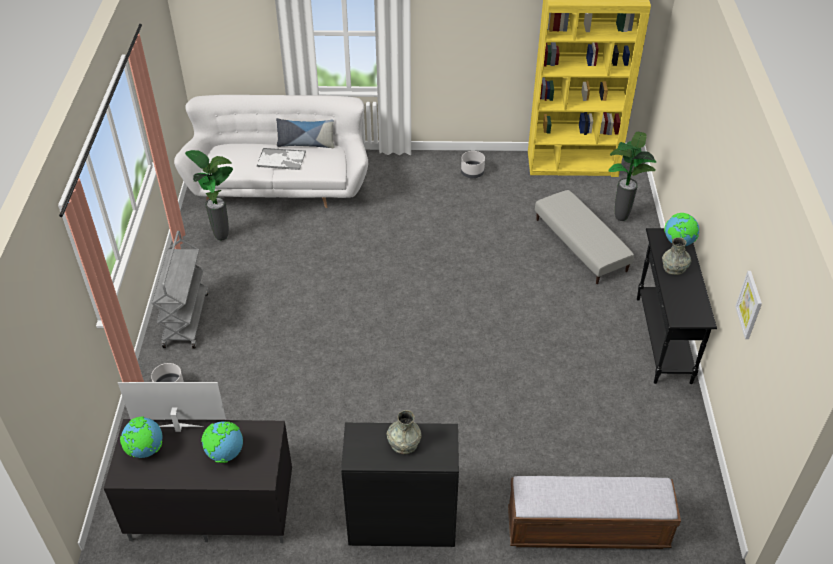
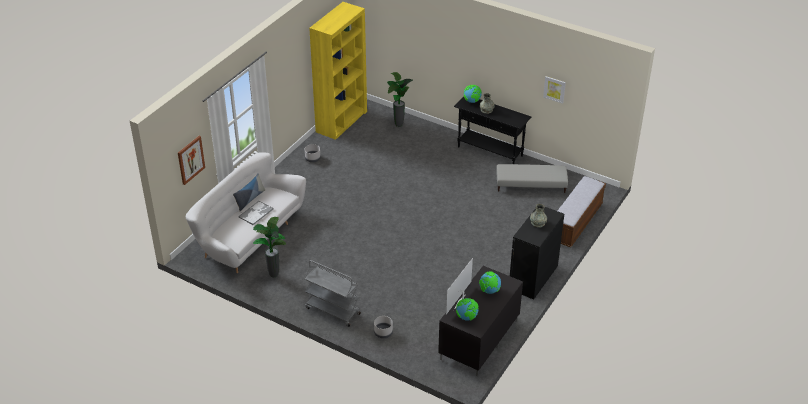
camera: 60 degrees left, 5 degrees down
(243, 38) = (190, 160): none -> picture
(581, 245) = (405, 147): grey ottoman -> grey ottoman (531, 184)

